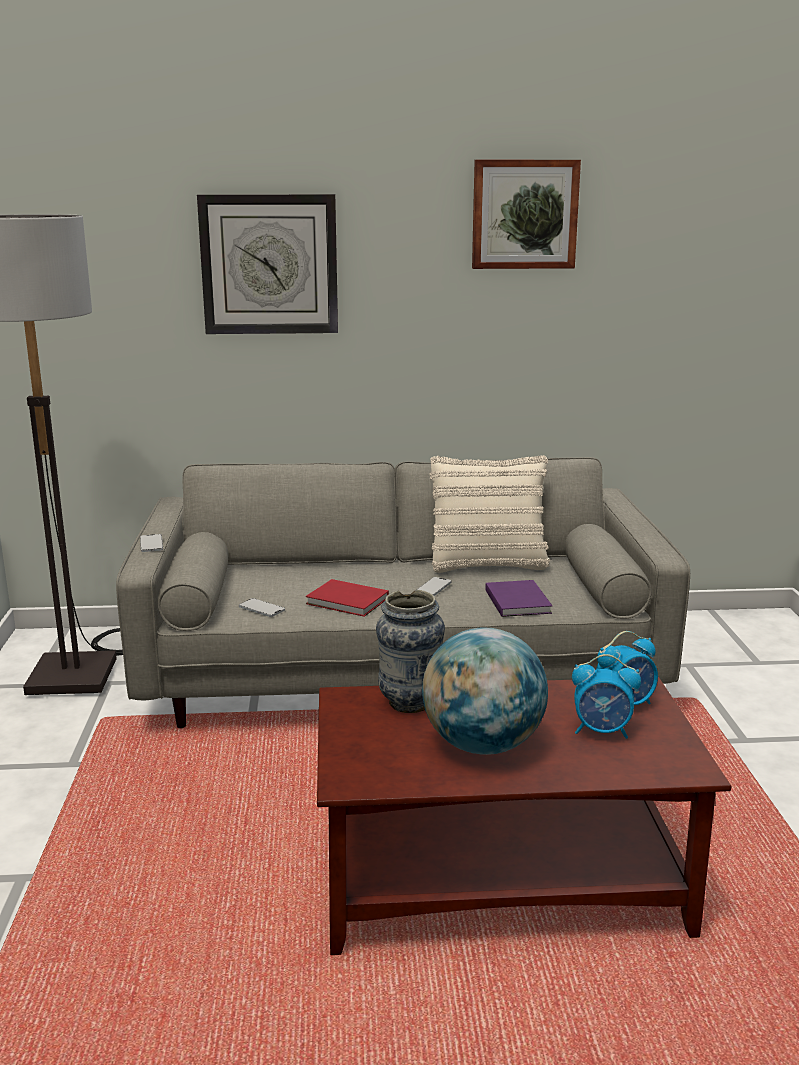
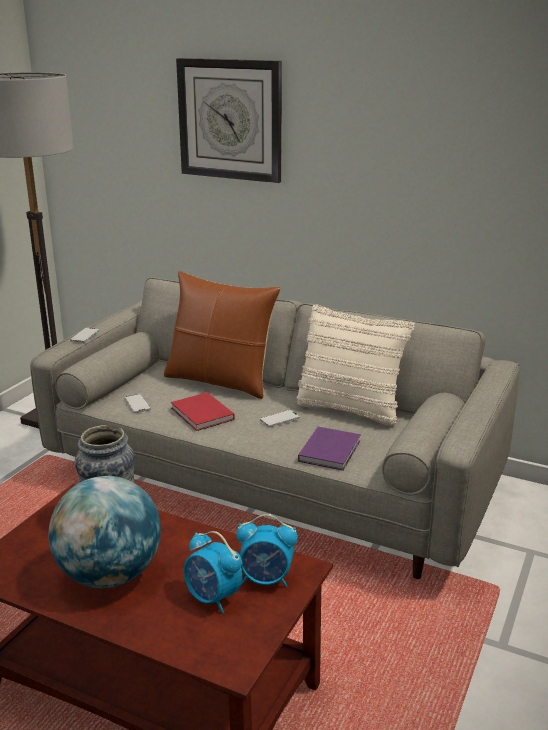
camera: 30 degrees right, 5 degrees up
(322, 569) = (220, 381): none -> brown pillow
(524, 214) = (447, 85): picture -> none

